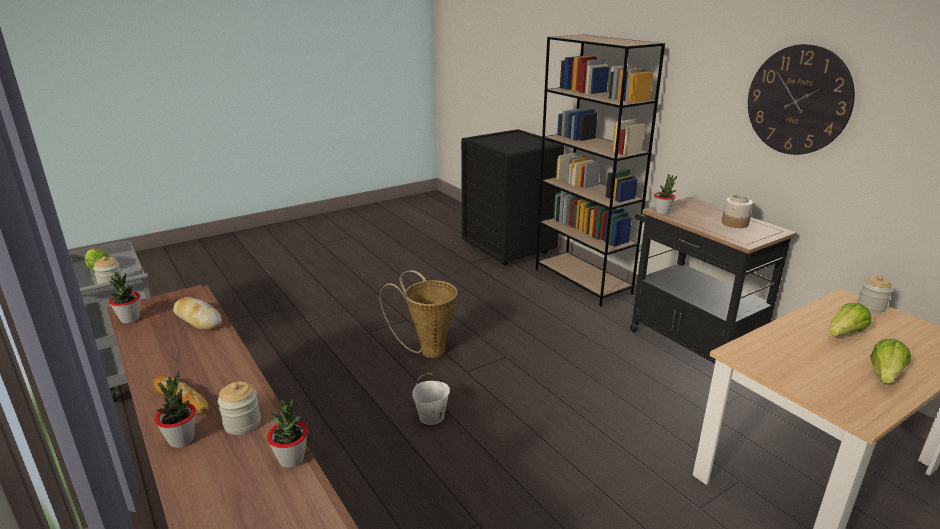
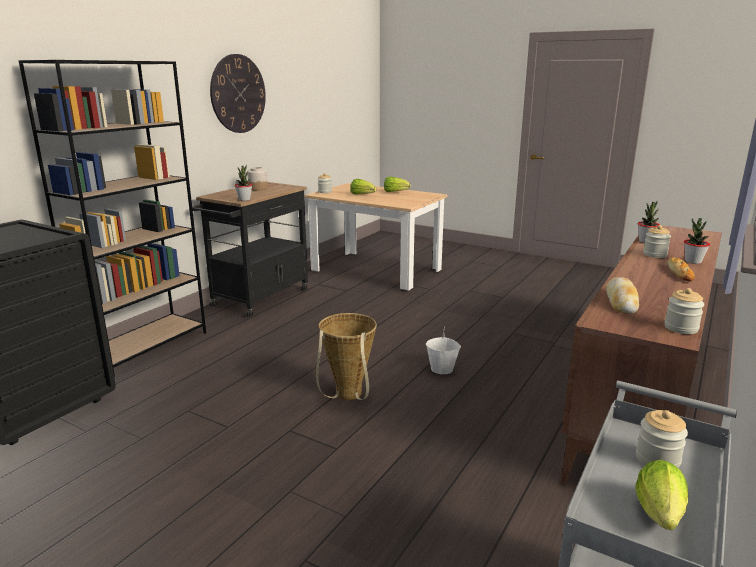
camera: 115 degrees left, 5 degrees down
(130, 319) = (681, 328): potted plant -> jar

